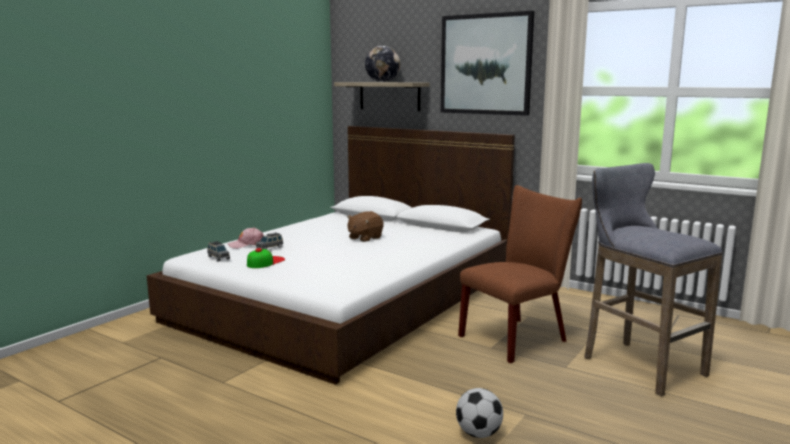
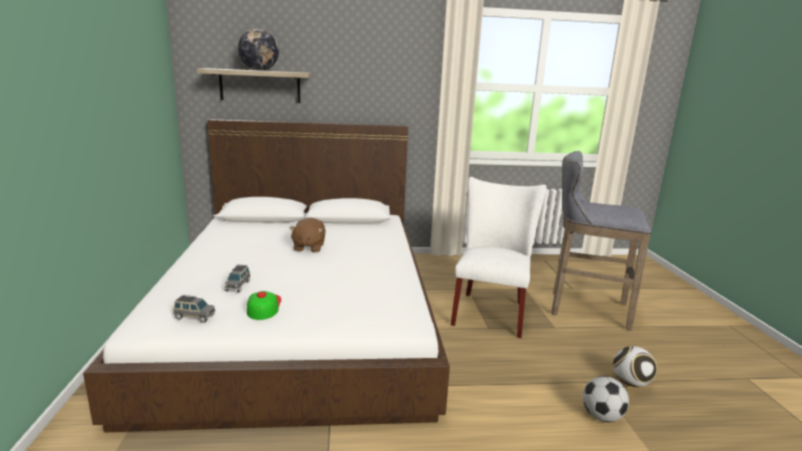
camera: 40 degrees left, 5 degrees up
(247, 244) = (198, 287): pink cap -> none
(485, 64) = (375, 57): picture -> none
(518, 337) = (490, 311): brown chair -> white chair
(563, 428) = (631, 383): none -> football

